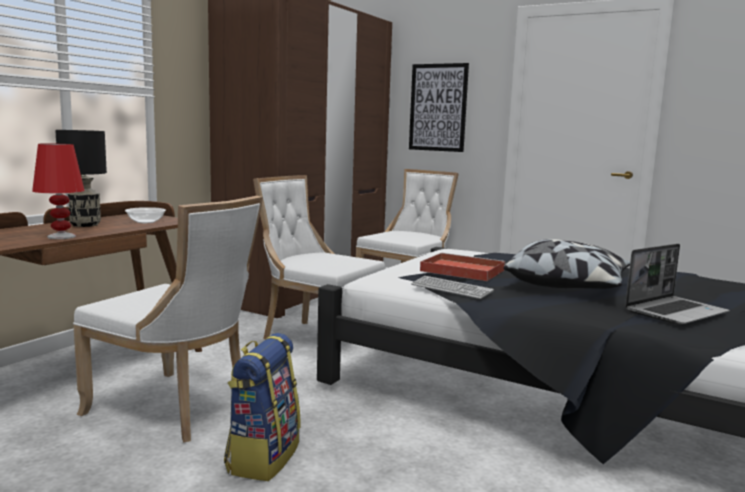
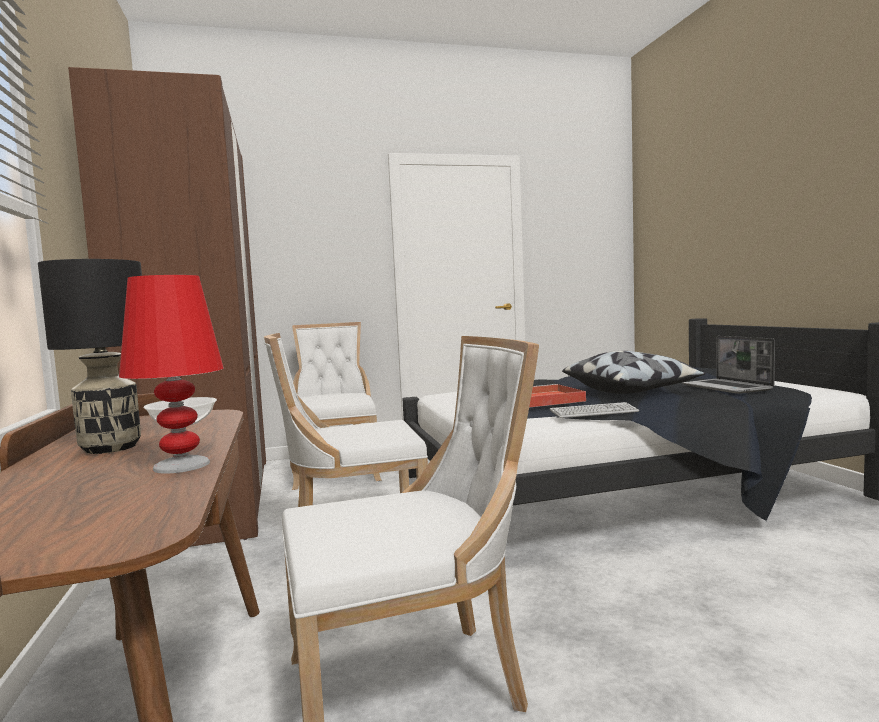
camera: 45 degrees left, 5 degrees down
(262, 457) = (617, 665): backpack -> none
(438, 107) = (312, 255): picture -> none
(675, 312) = (728, 388): laptop -> laptop turned 150 degrees clockwise

